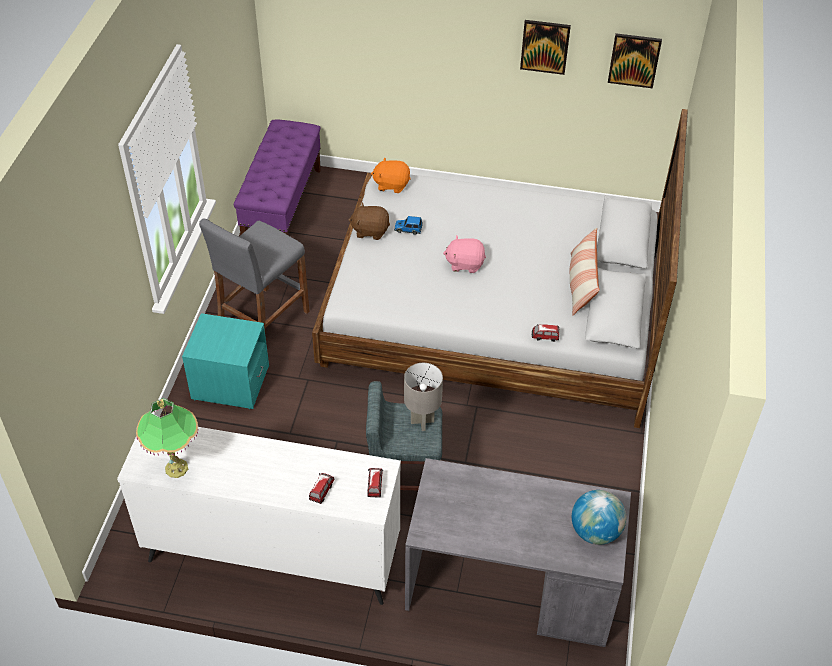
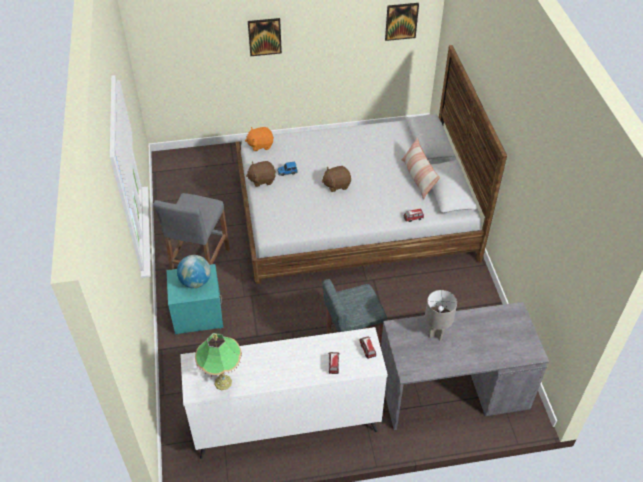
camera: 20 degrees left, 0 degrees up
(282, 207) = (175, 182): purple bench -> none
(422, 422) = (363, 298): grey table lamp -> grey table lamp (436, 334)
(465, 263) = (336, 185): pink plush toy -> brown plush toy
(545, 46) = (340, 25): picture -> picture (264, 36)
(595, 531) = (515, 334): globe -> globe (195, 282)

